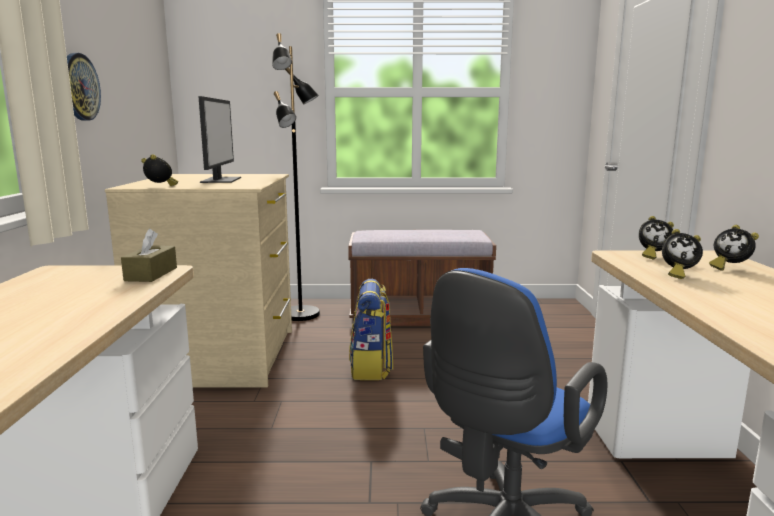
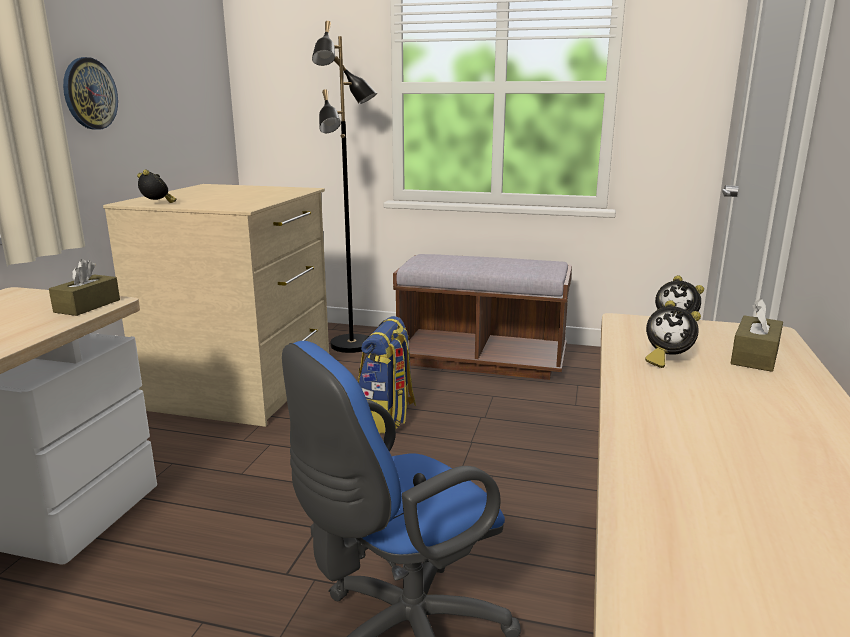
camera: 15 degrees right, 5 degrees up
(220, 180) = (235, 195): monitor -> none
(729, 268) = (754, 356): alarm clock -> brown tissue box

